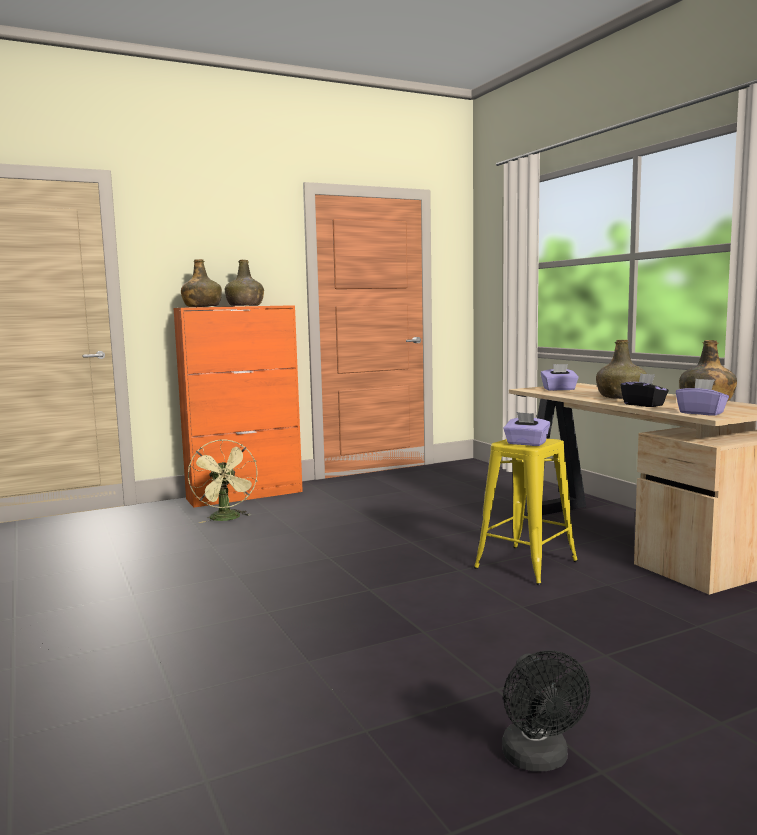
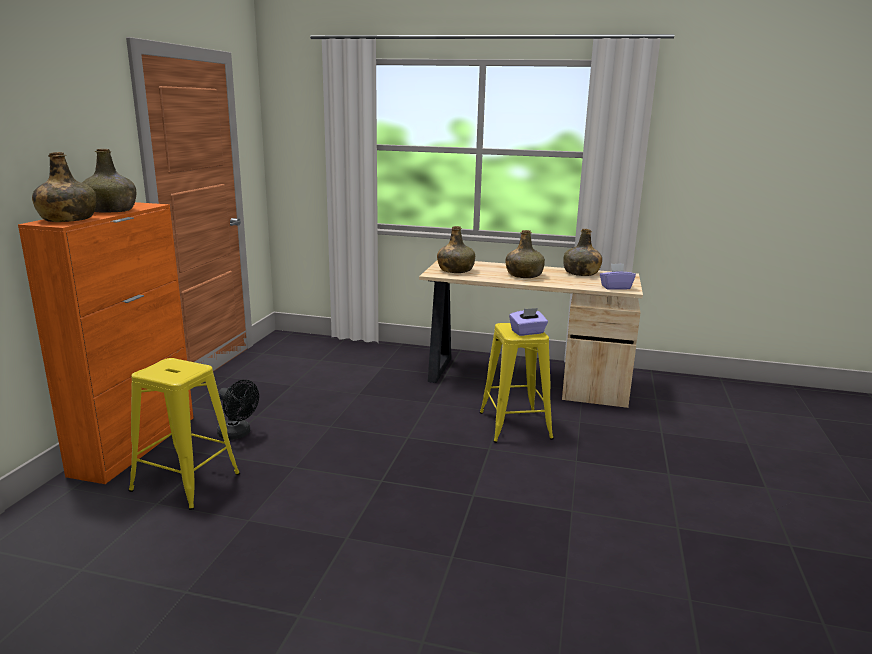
camera: 50 degrees left, 10 degrees up
(227, 519) = (185, 482): green fan -> yellow stool
(539, 760) = (768, 557): black fan -> black fan (238, 434)
(559, 389) = (455, 270): purple tissue box -> green bottle
(644, 405) = (563, 283): black tissue box -> none

